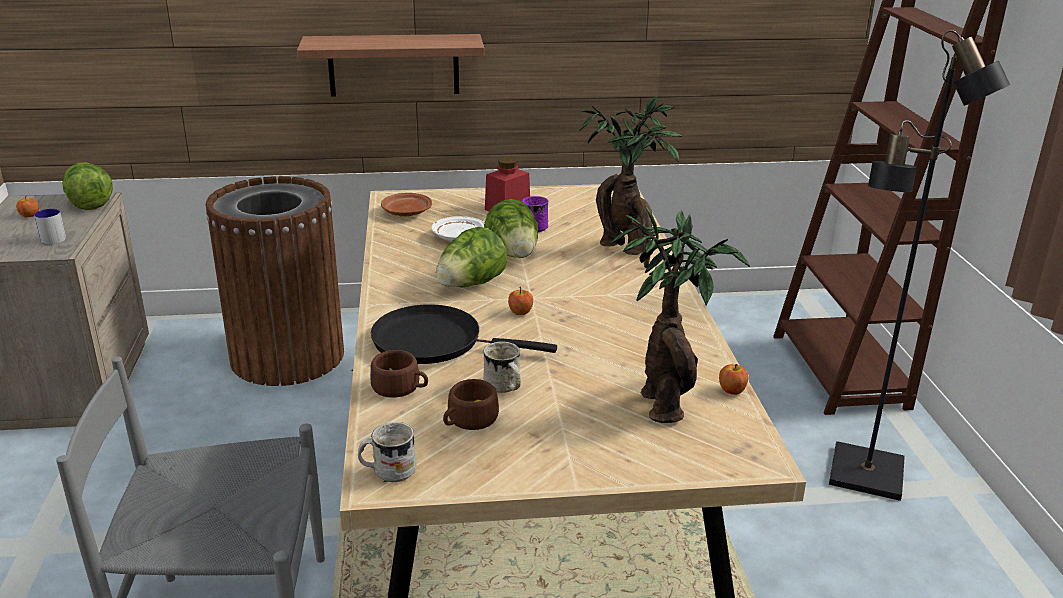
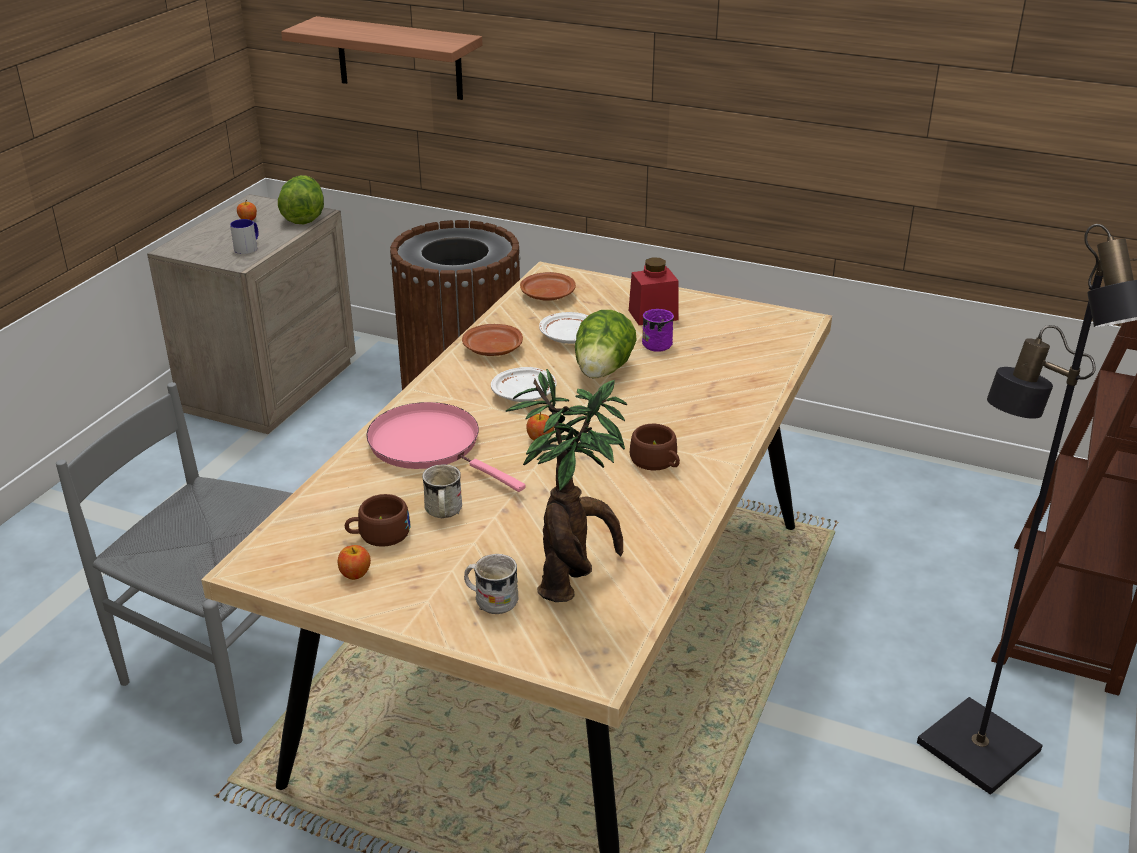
camera: 30 degrees right, 5 degrees up
(388, 471) = (268, 558): white mug -> white mug (491, 600)
(393, 65) = (625, 121): shelf -> shelf (399, 58)
(401, 388) = (355, 483): brown cup -> brown cup (657, 462)
(405, 260) = (492, 350): none -> brown plate
(434, 342) = (430, 446): black frying pan -> pink frying pan
(470, 285) = (524, 394): lettuce -> white plate
(626, 251) = (724, 398): potted plant -> none
(732, 390) = (655, 589): apple -> apple (355, 574)

